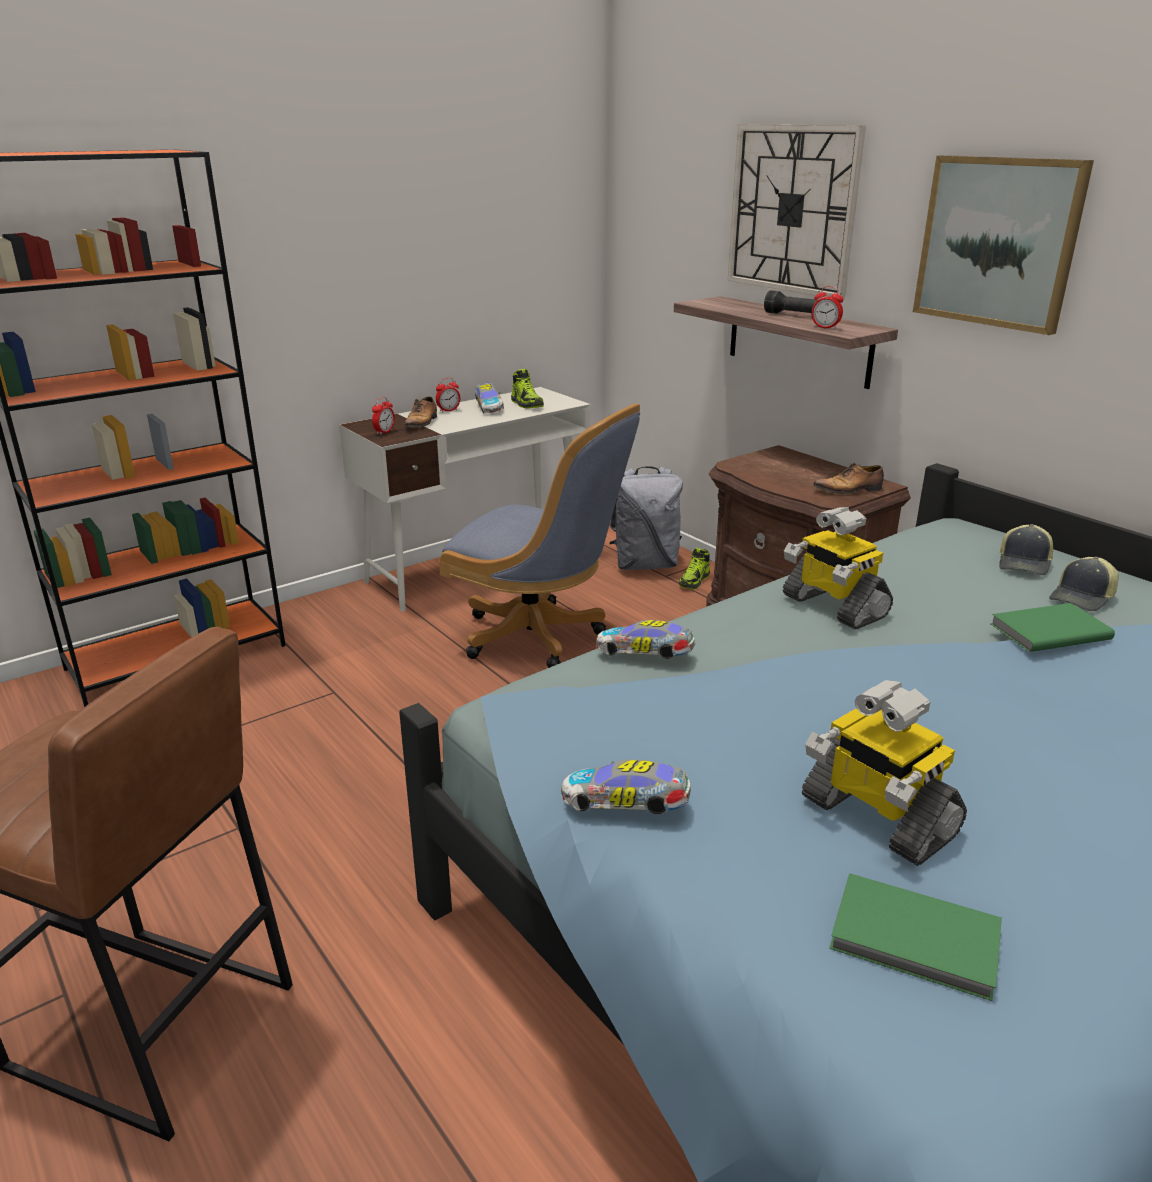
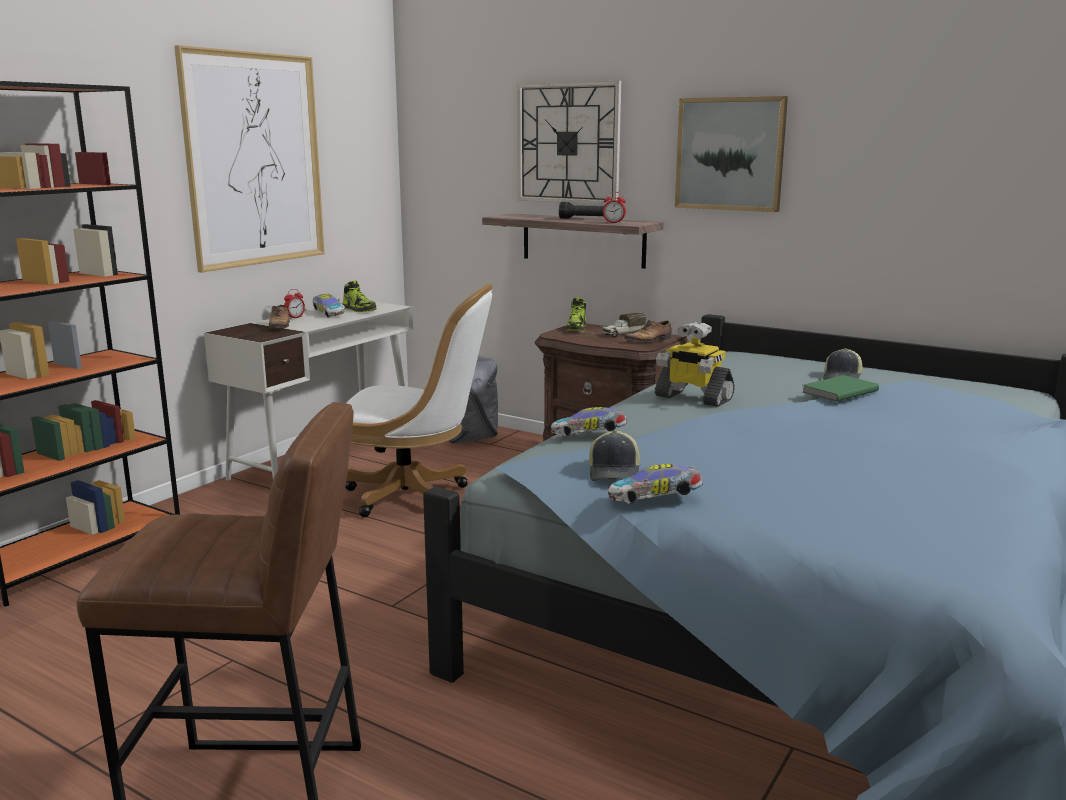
camera: 20 degrees left, 10 degrees down
(384, 432) = (253, 334): alarm clock -> none
(408, 223) = (255, 160): none -> picture
(543, 639) = (417, 497): blue office chair -> white office chair
(694, 581) = (515, 444): shoe -> shoe (576, 328)
(822, 474) = (622, 334): none -> toy truck
(876, 817) = (813, 481): toy robot -> none
(916, 942) = (882, 525): green book -> none
(1024, 564) = (794, 366): cap -> cap (615, 473)

